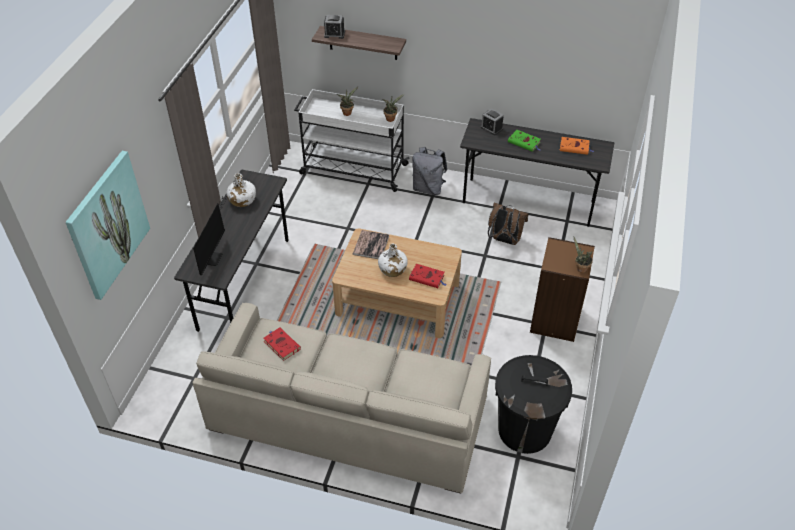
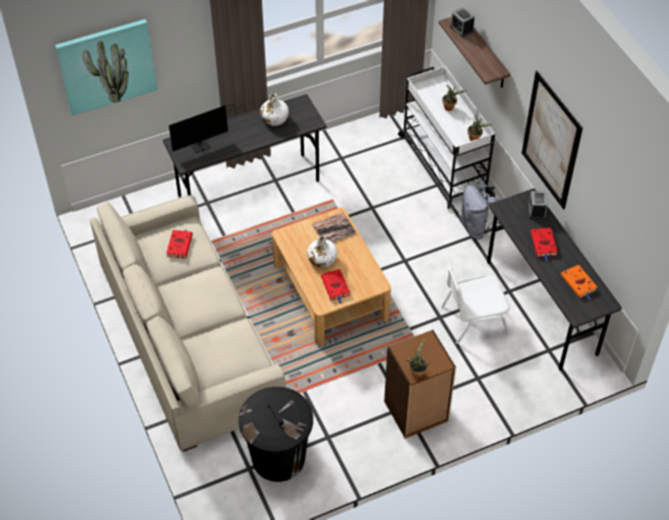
camera: 50 degrees right, 5 degrees up
(479, 63) = (551, 141): none -> picture
(504, 240) = (473, 319): brown backpack -> white chair
(525, 143) = (544, 245): green book -> red book

